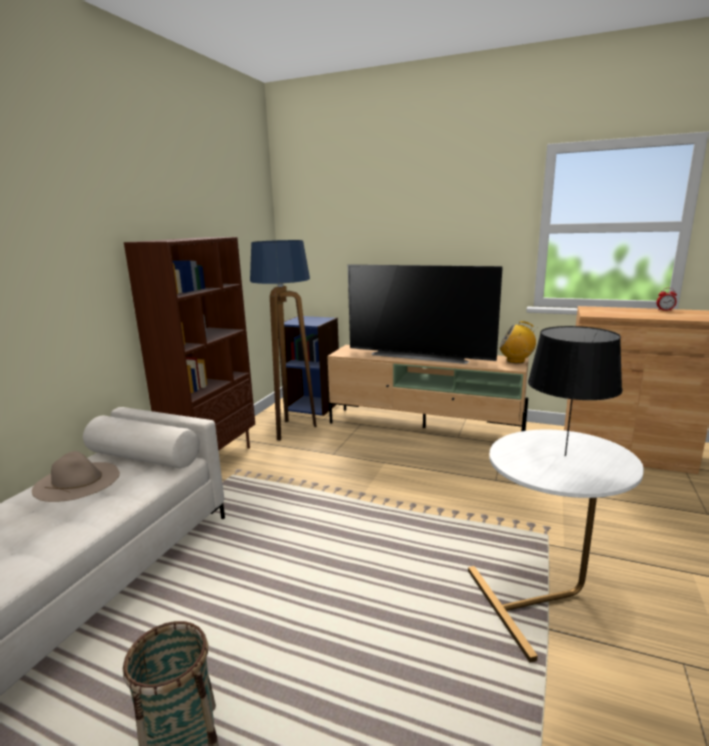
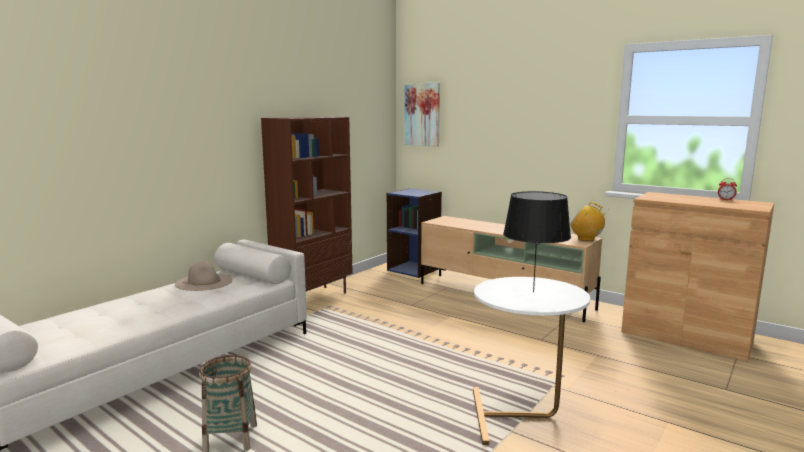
camera: 15 degrees right, 5 degrees down
(291, 431) = (385, 285): floor lamp -> none
(309, 231) = (422, 114): none -> picture
(420, 356) = (502, 228): television -> none

